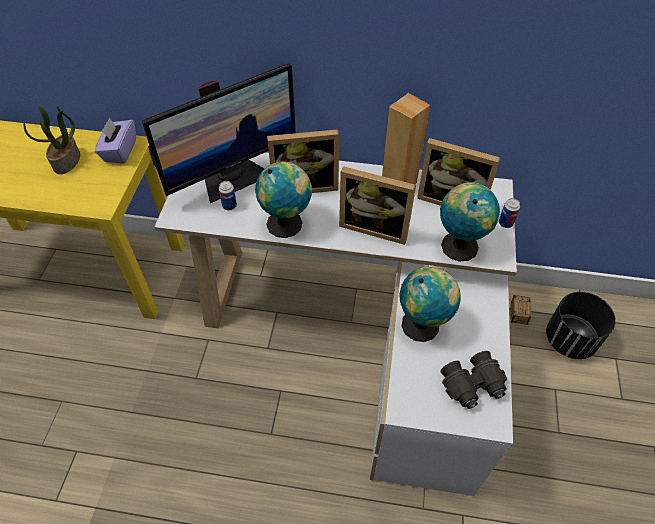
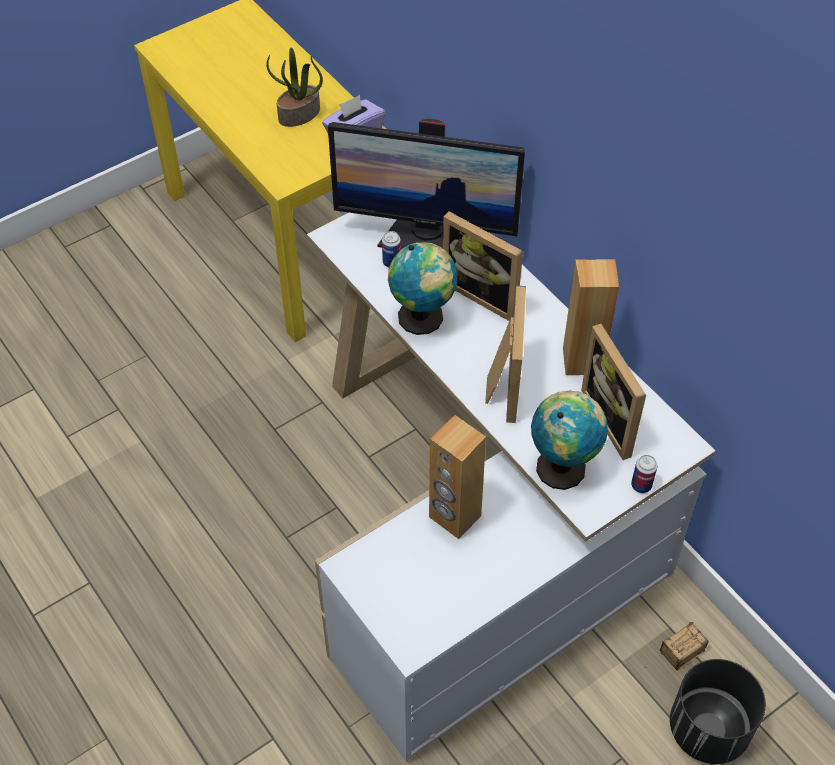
camera: 45 degrees right, 0 degrees up
(375, 227) = (502, 385): picture frame -> picture frame turned 150 degrees counterclockwise
(423, 324) = (454, 517): globe -> brown speaker
(473, 386) = (431, 604): black binoculars -> none

